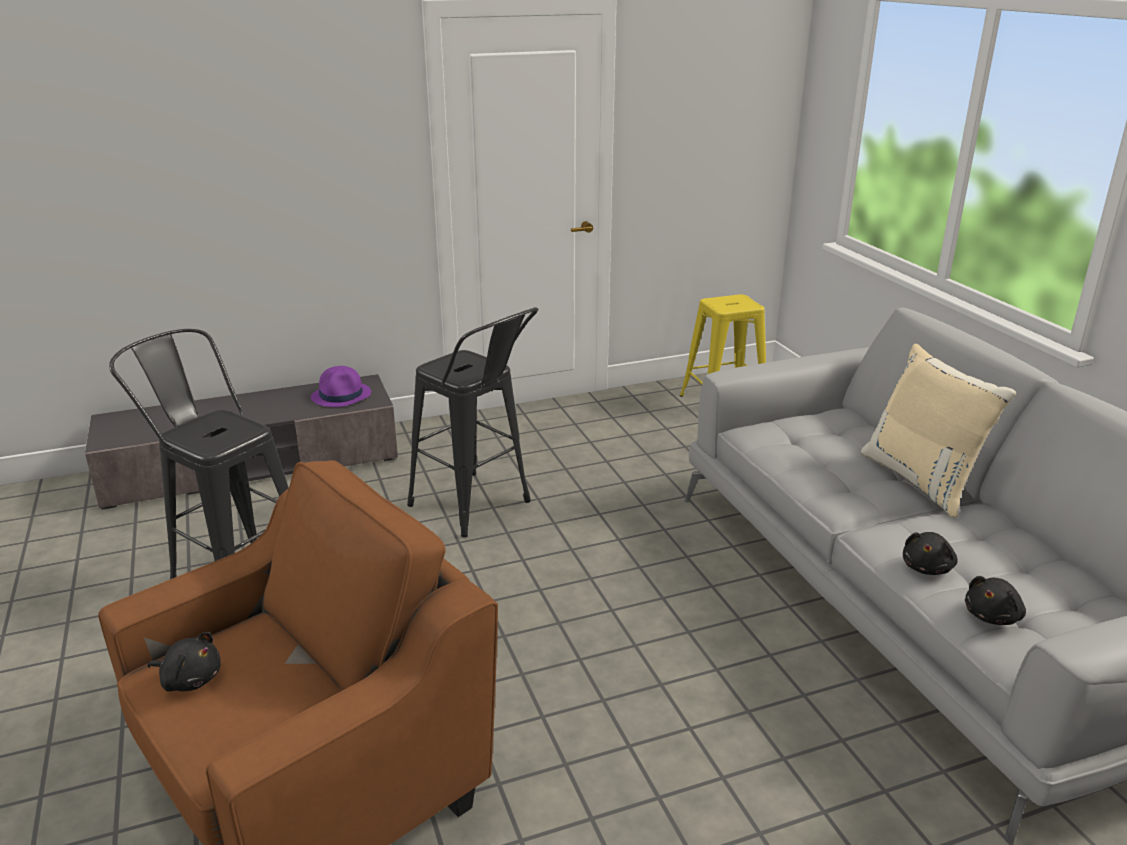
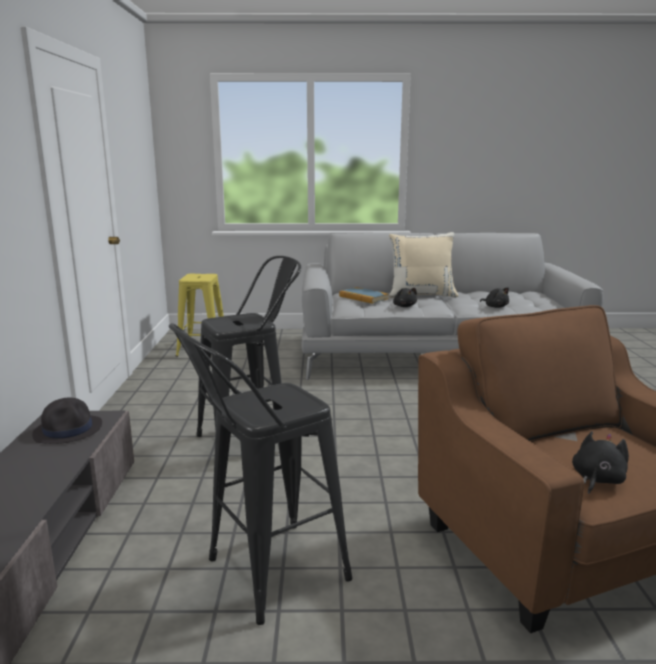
camera: 70 degrees left, 10 degrees down
(341, 395) = (68, 430): purple hat -> black hat
(822, 431) = (363, 297): none -> book
(993, 616) = (533, 306): black plush toy -> black plush toy (404, 306)

